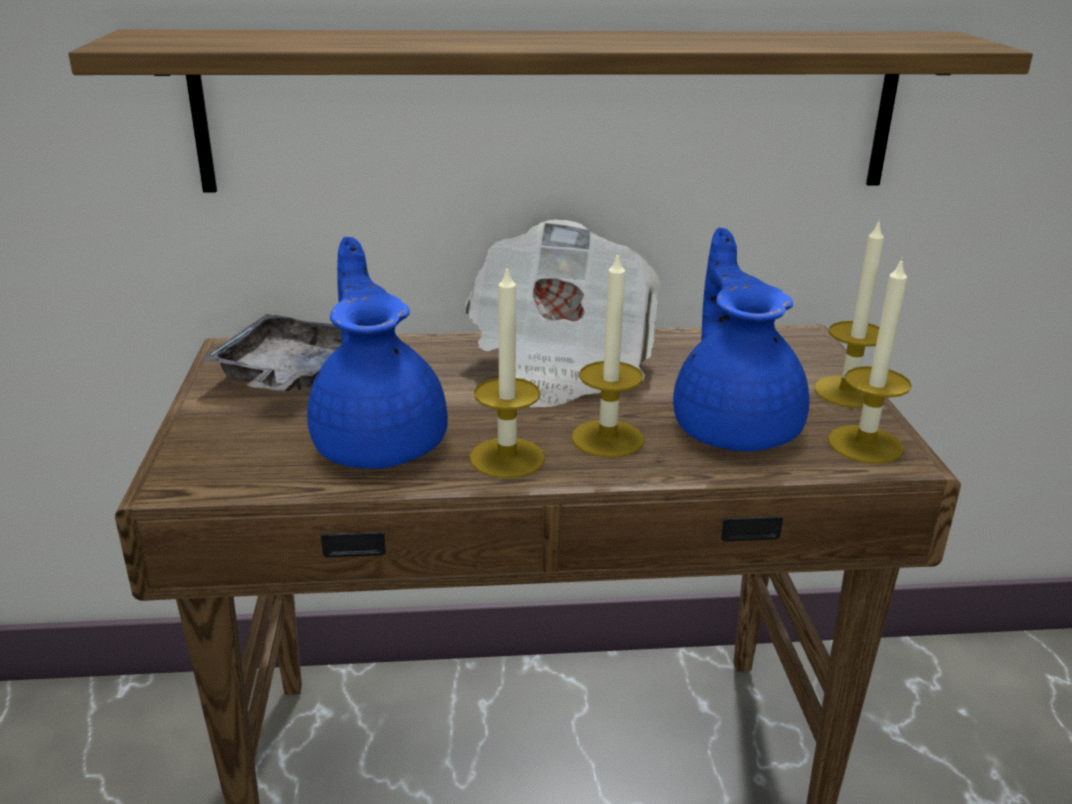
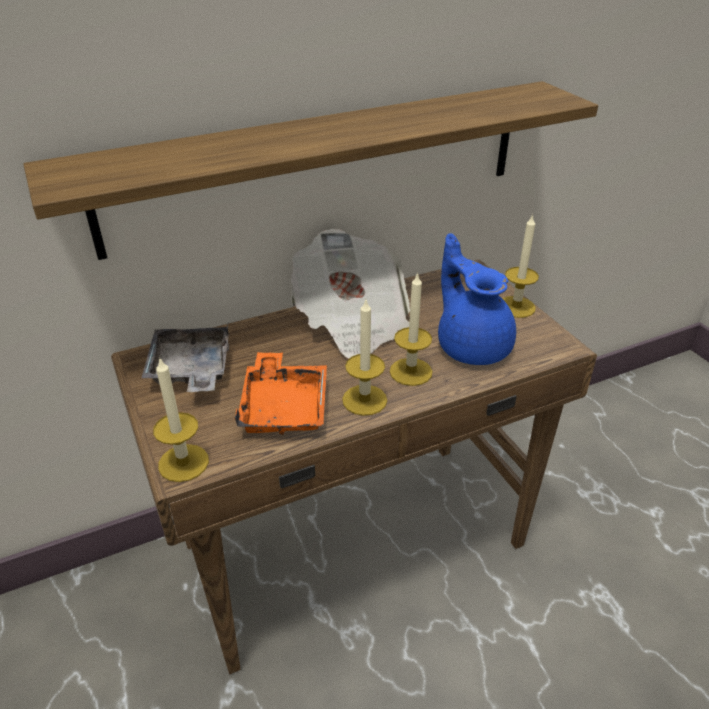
camera: 20 degrees left, 10 degrees up
(380, 441) = (284, 407): blue teapot -> orange tray
(865, 444) = (542, 342): candle -> candle (183, 463)

